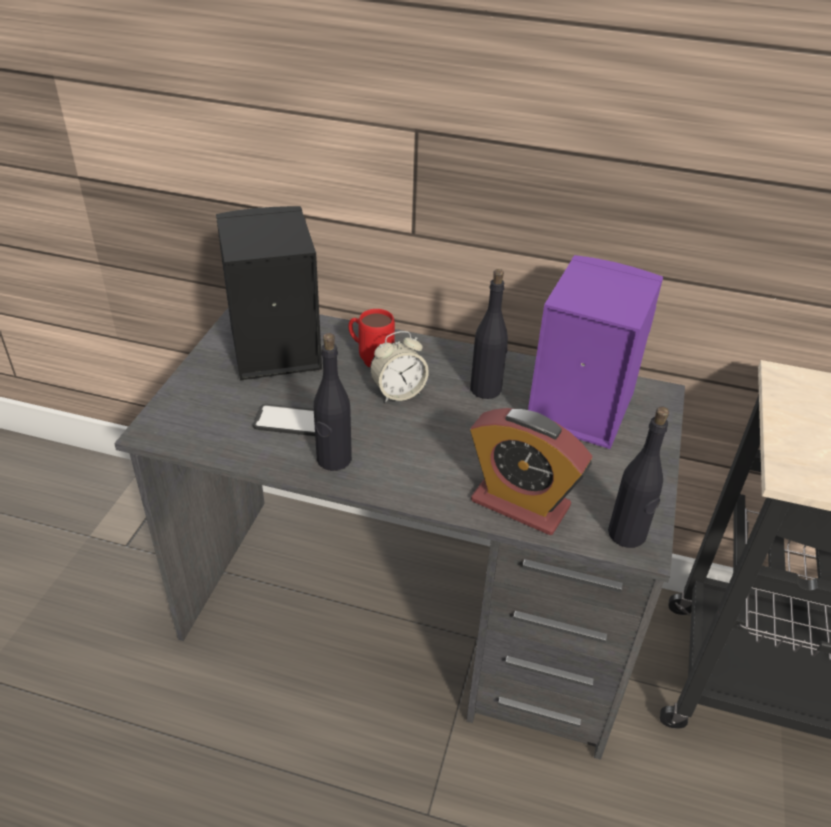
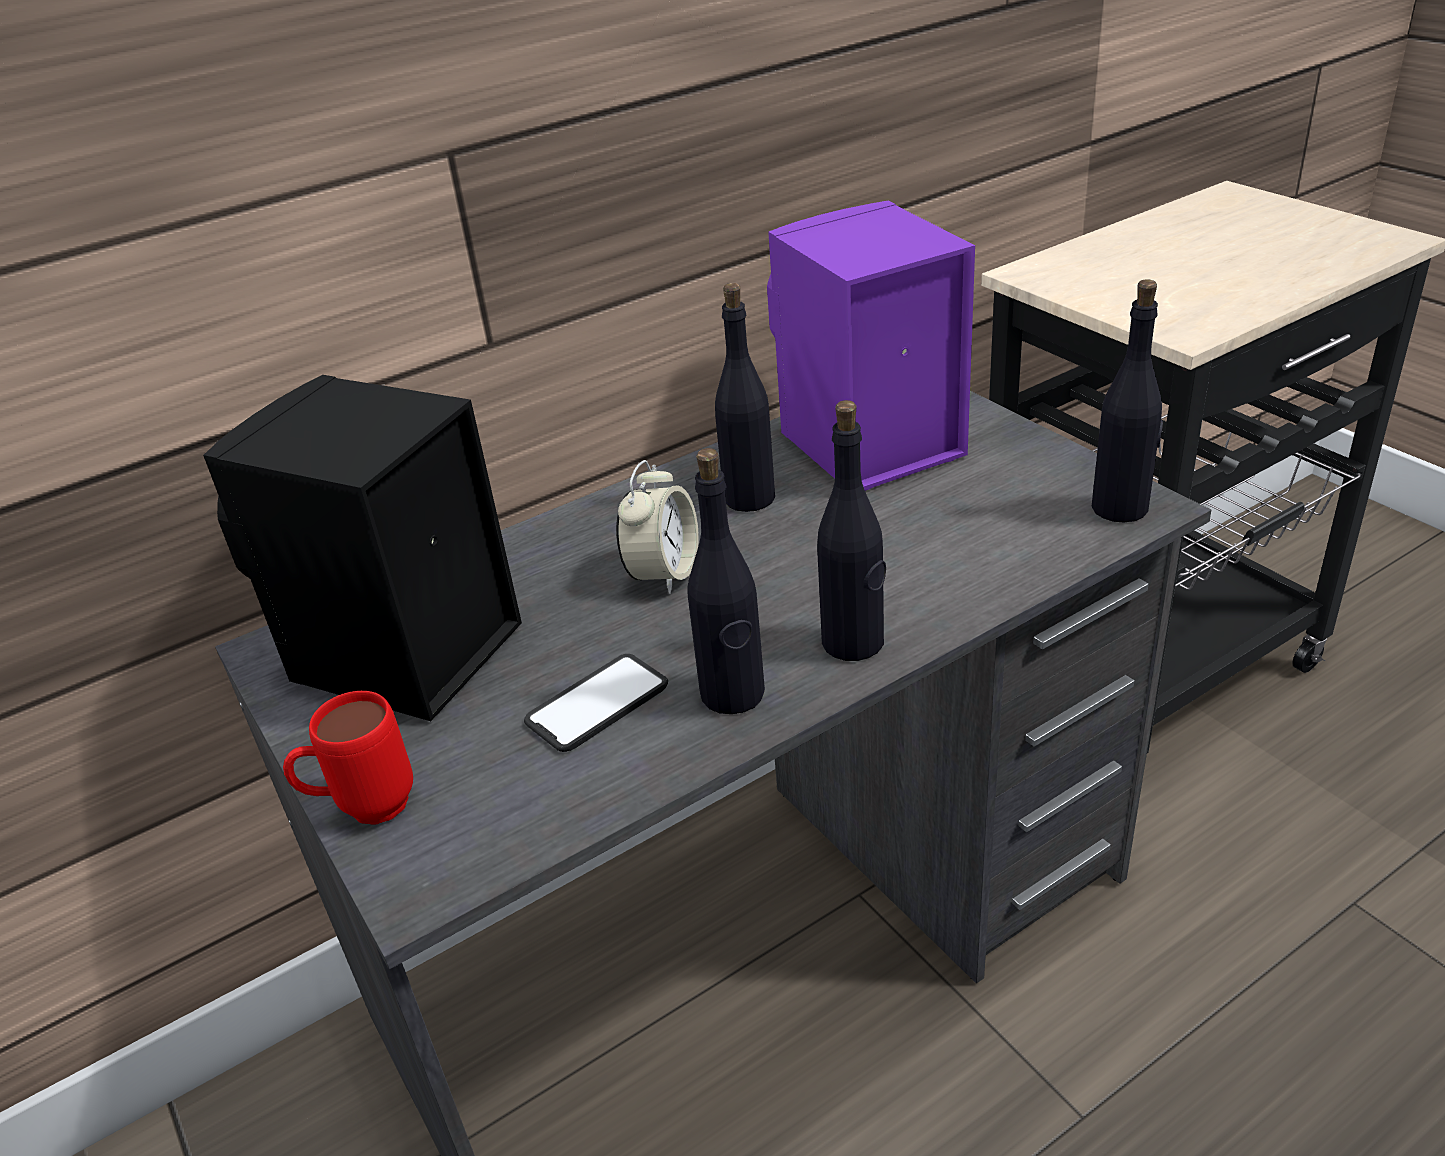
camera: 45 degrees left, 5 degrees down
(370, 359) = (559, 569): red mug -> red mug (363, 809)
(406, 481) = (853, 642): none -> black bottle
(520, 504) = (993, 563): alarm clock -> none

